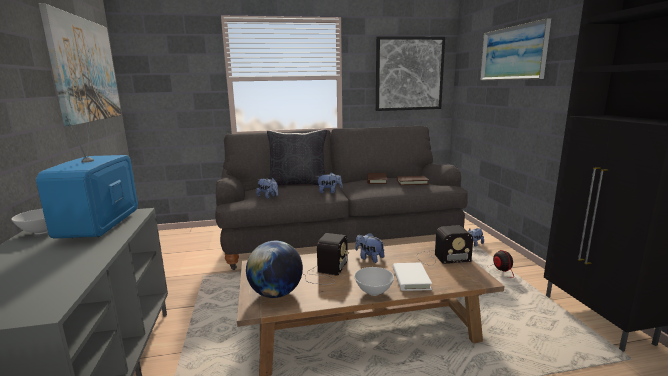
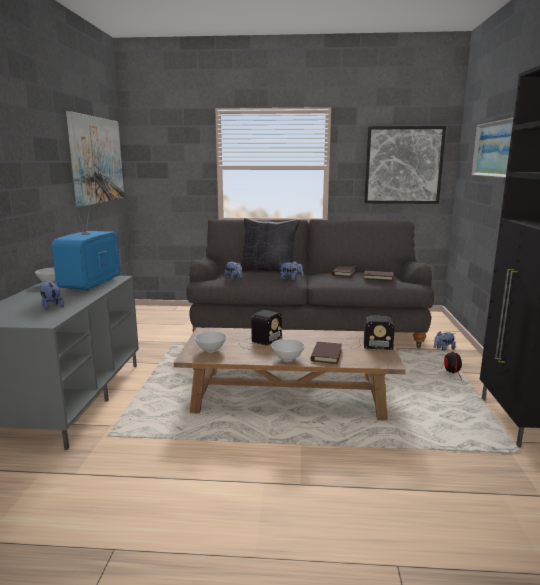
camera: 15 degrees right, 0 degrees up
(276, 293) = (210, 350): globe -> white bowl
(369, 258) = (302, 337): plush toy -> plush toy (51, 306)
(411, 279) = (326, 355): white book -> brown book

